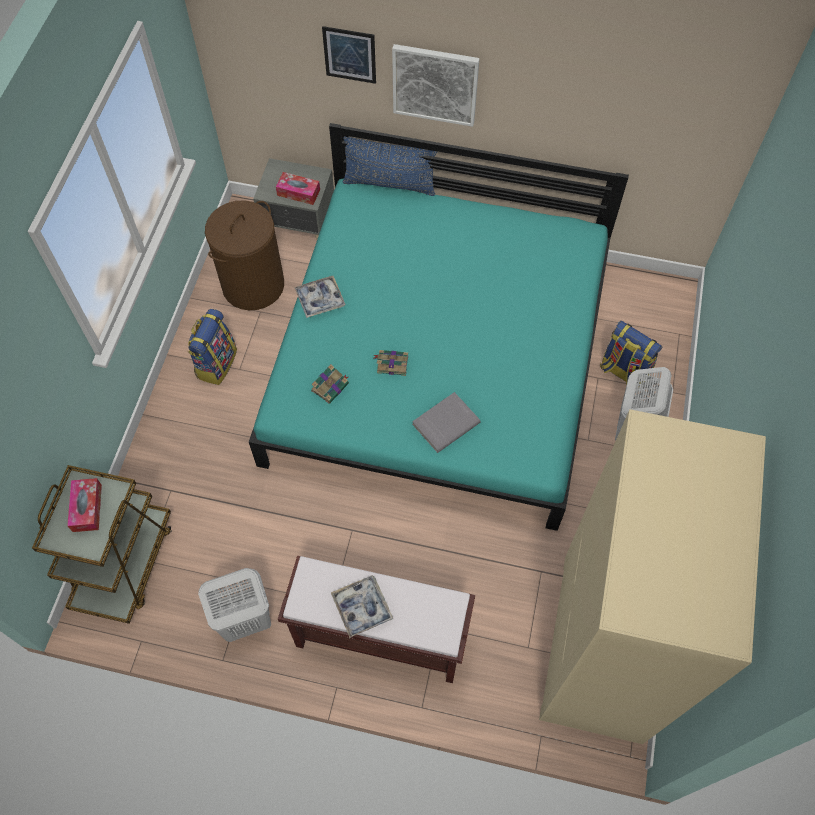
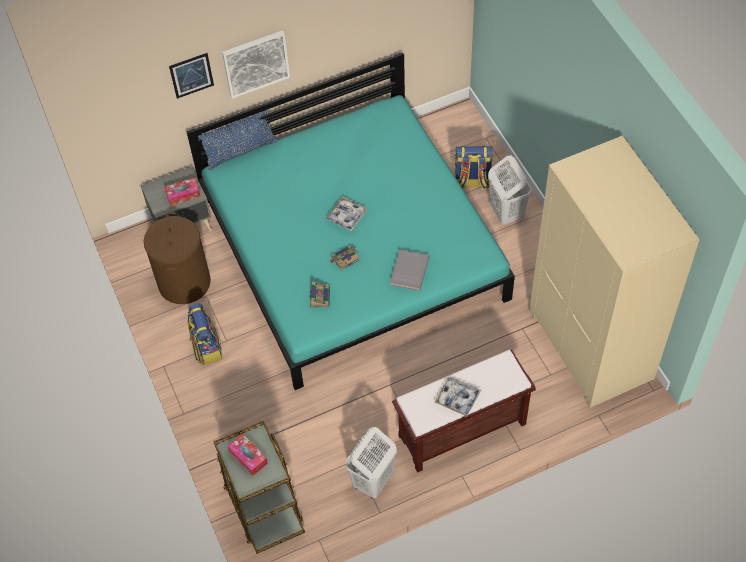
camera: 35 degrees left, 5 degrees down
(320, 299) = (263, 251): tray -> tray (346, 216)

